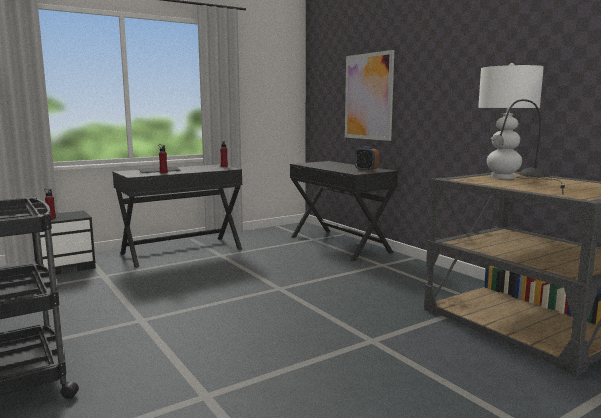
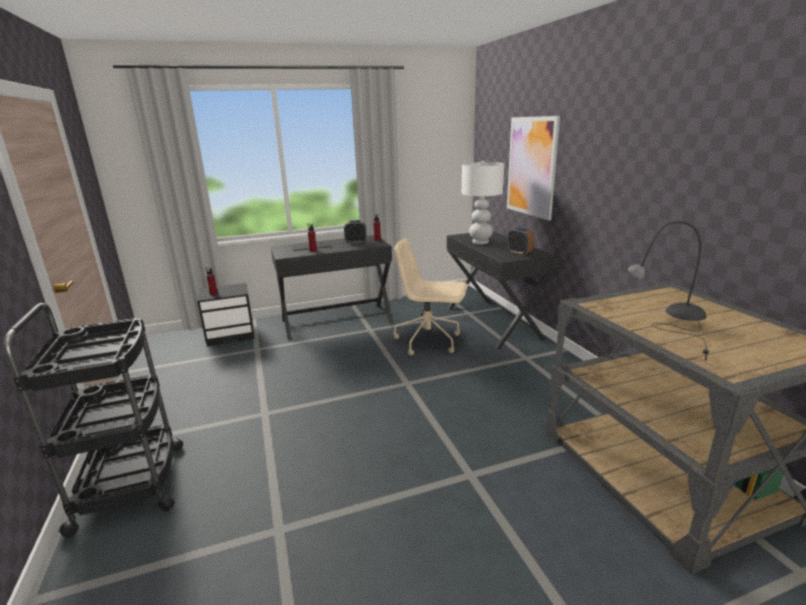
camera: 15 degrees right, 10 degrees up
(203, 168) = (356, 242): none -> alarm clock
(288, 260) = (431, 342): none -> beige office chair
(502, 177) = (653, 300): white table lamp -> white table lamp (480, 242)

